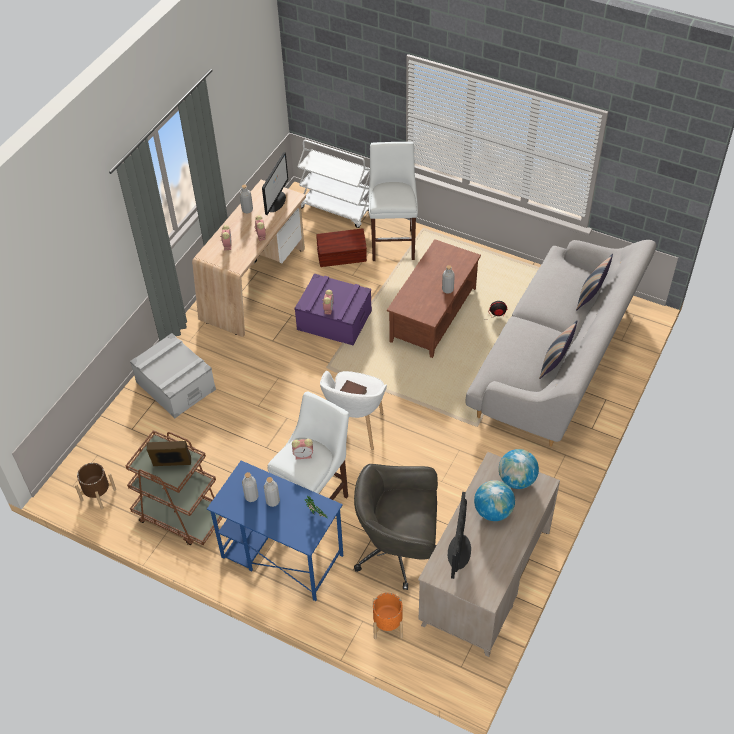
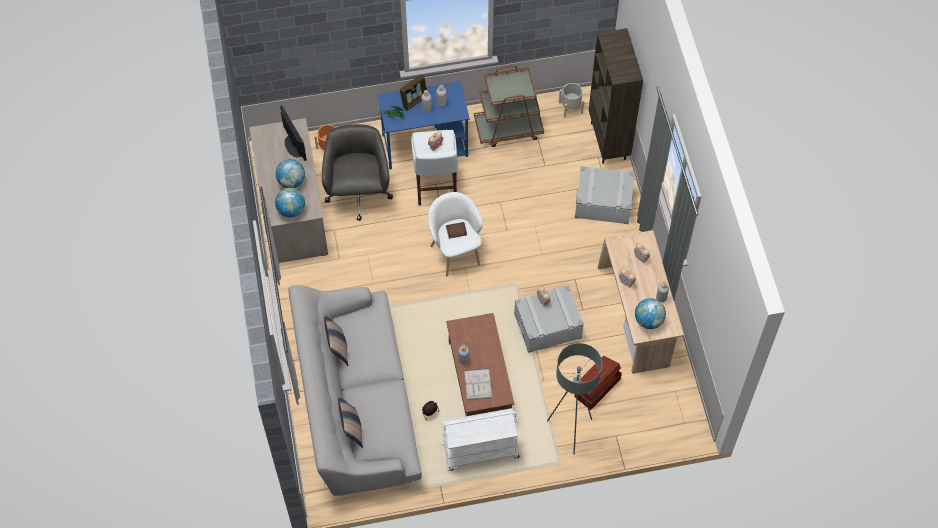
camera: 140 degrees right, 10 degrees up
(98, 495) = (570, 107): brown planter -> grey planter
(104, 436) = (609, 141): none -> brown bookcase
(172, 464) = (505, 88): picture frame -> picture frame (414, 100)
(276, 201) = (648, 320): monitor -> globe
(334, 320) = (547, 326): purple storage box -> grey storage box
(337, 209) = (648, 434): white cart -> white cart (479, 451)
(393, 243) = (570, 430): white stool -> grey floor lamp
(399, 550) = (358, 194): grey office chair -> grey office chair turned 60 degrees counterclockwise
(452, 267) = (478, 384): none -> white book

